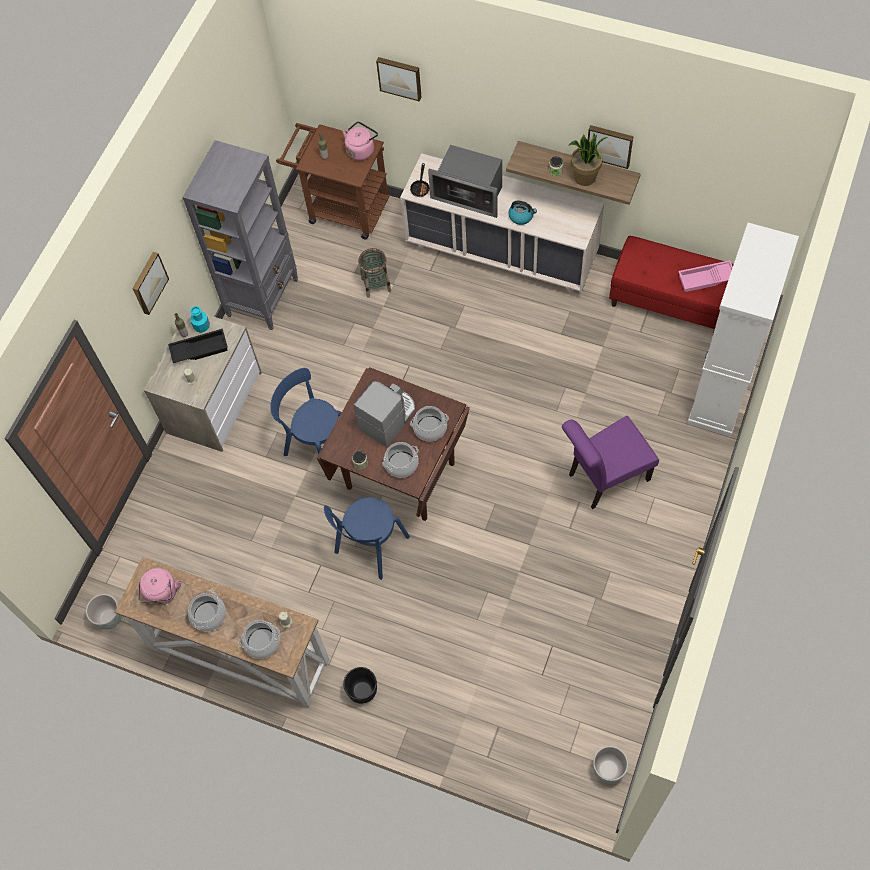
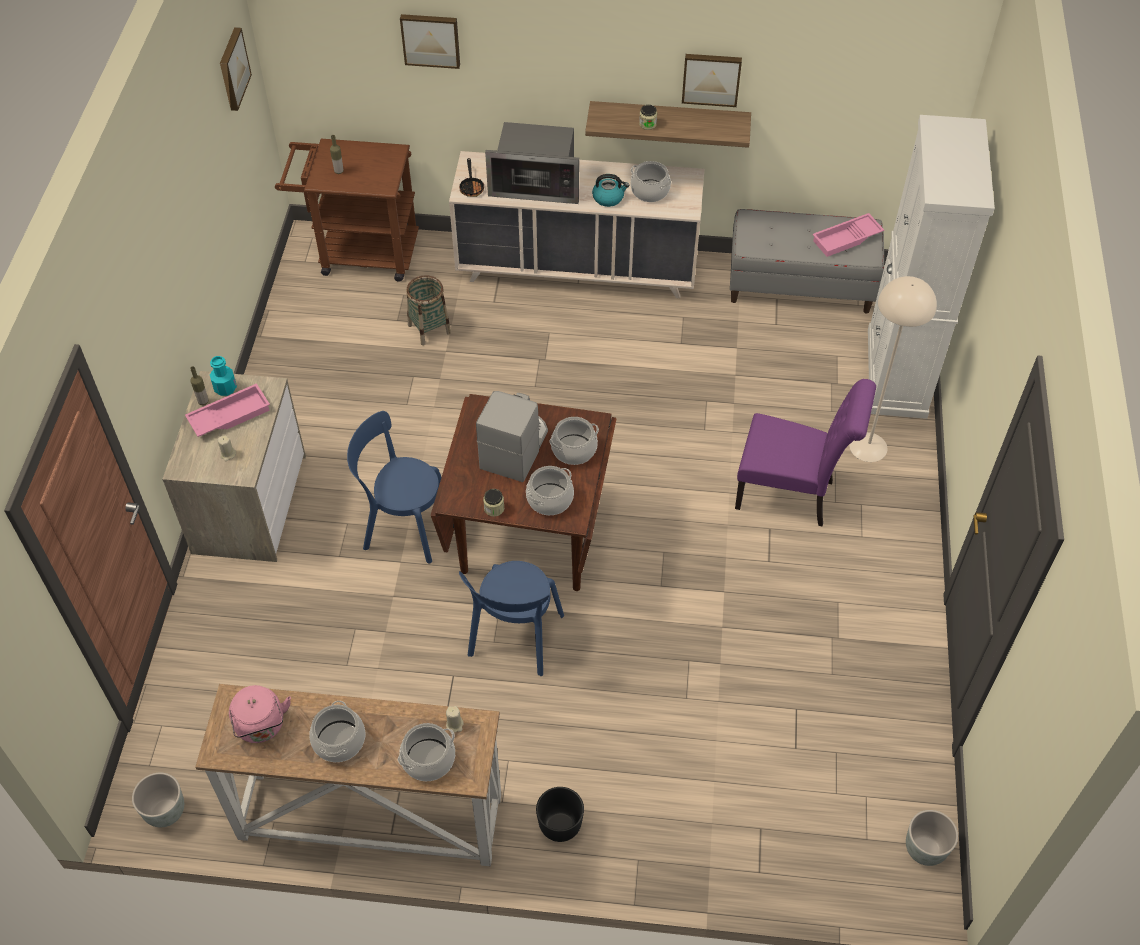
camera: 20 degrees left, 10 degrees down
(148, 282) = (154, 317): picture -> picture (232, 68)
(199, 348) = (229, 415): black tray -> pink tray
(263, 297) = (284, 368): grey bookcase -> none
(361, 150) = (384, 157): pink kettle -> none
(555, 216) = (650, 191): none -> cooking pot
(585, 178) = (686, 126): potted plant -> none
(604, 478) = (791, 495): purple chair -> purple chair turned 120 degrees counterclockwise
(670, 301) = (800, 286): red bench -> grey bench
(676, 451) = (868, 446): none -> beige floor lamp

